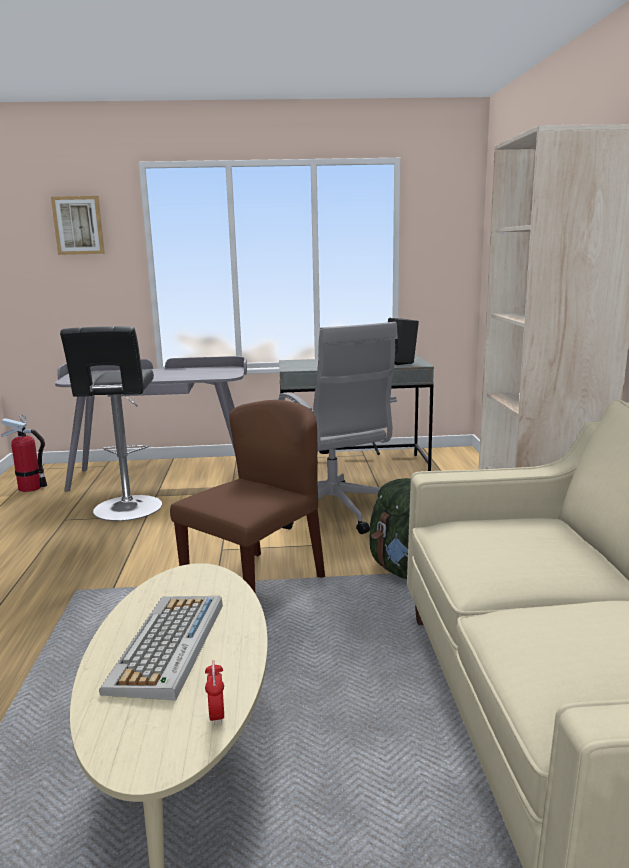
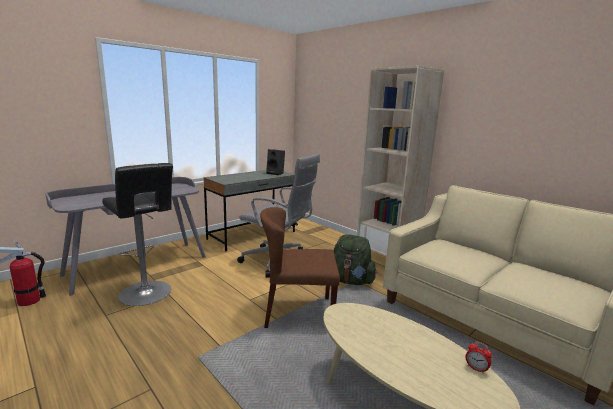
camera: 40 degrees left, 0 degrees up
(78, 225) = (41, 80): picture -> none
(168, 646) = (402, 351): keyboard -> none
(256, 585) = (298, 312): brown chair -> brown chair turned 90 degrees counterclockwise

